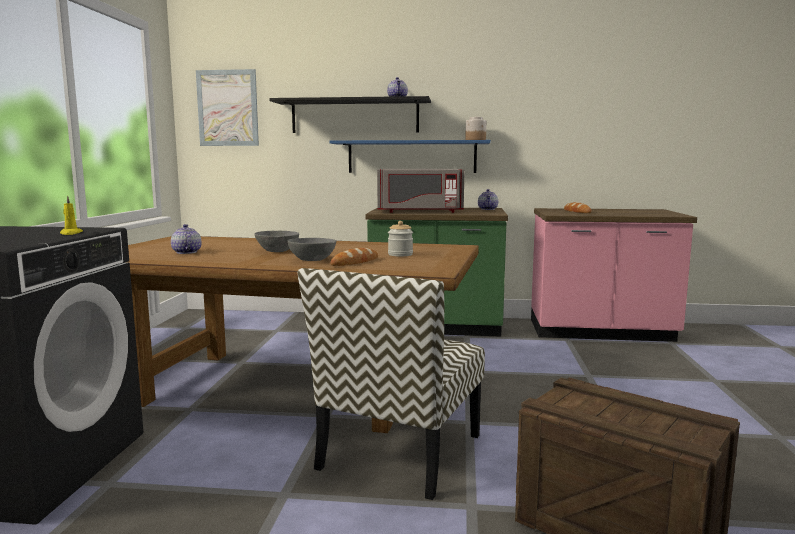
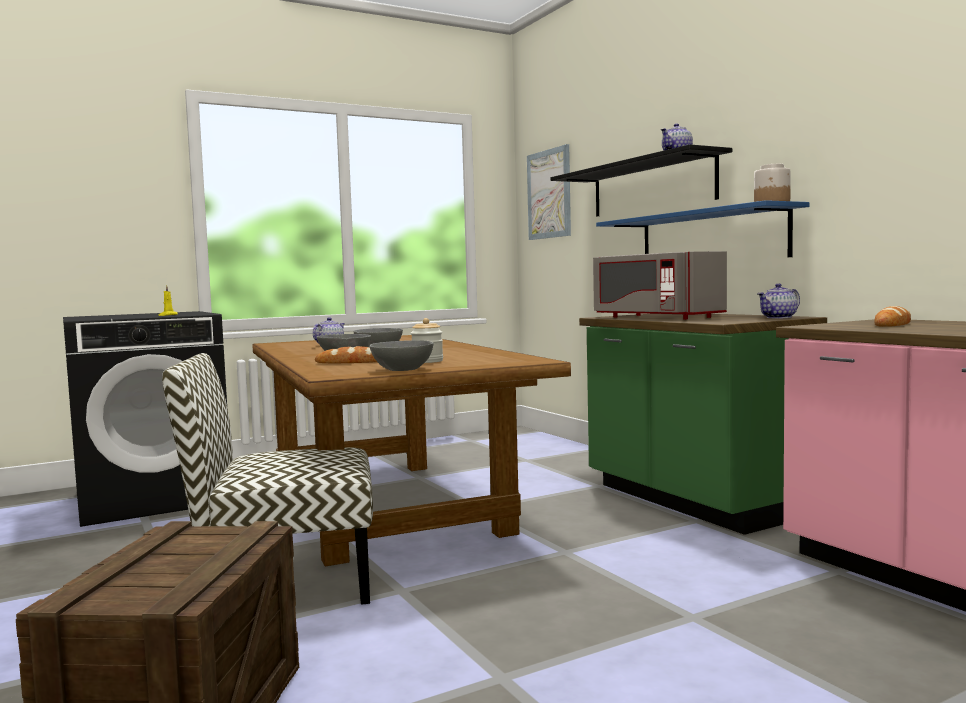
camera: 55 degrees right, 5 degrees down
(439, 262) = (402, 369): none -> grey bowl

